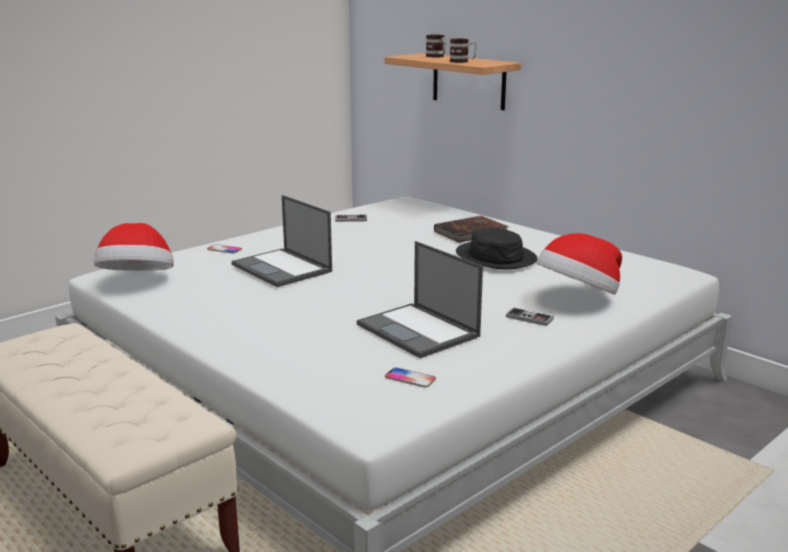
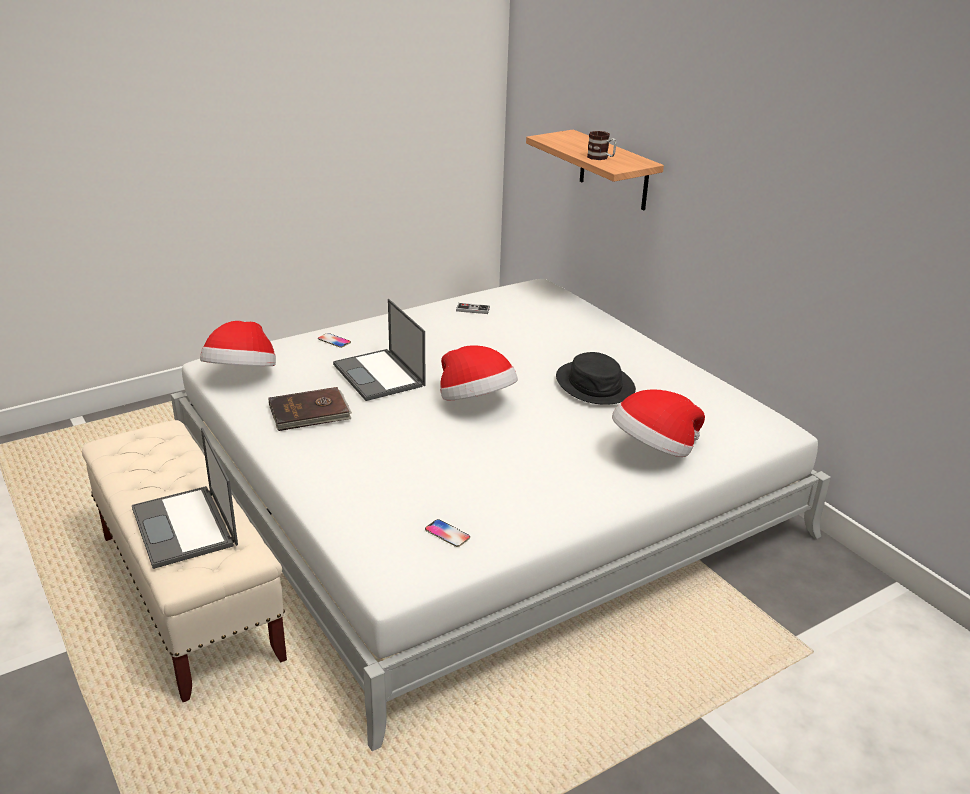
camera: 10 degrees right, 10 degrees up
(388, 278) = (476, 402): none -> hat
(419, 331) = (479, 475): laptop -> laptop (185, 527)
(437, 56) = (582, 141): mug -> none
(471, 232) = (587, 344): brown book -> brown book (310, 413)
(529, 318) = (593, 472): game controller -> none

